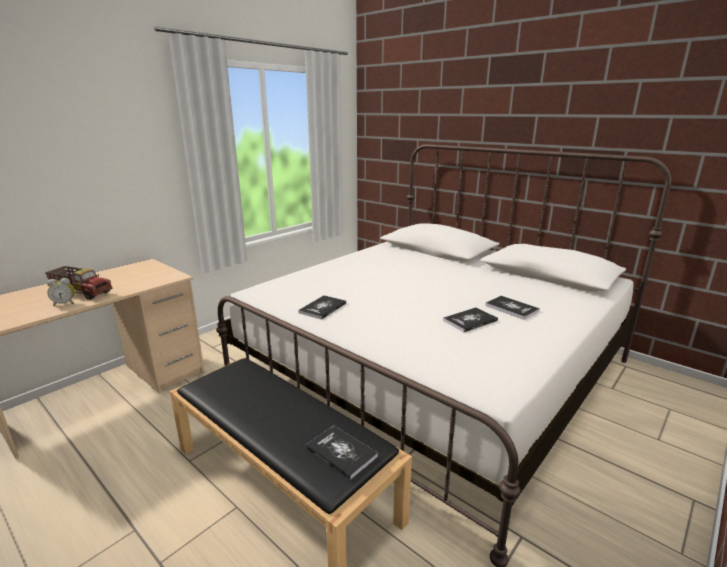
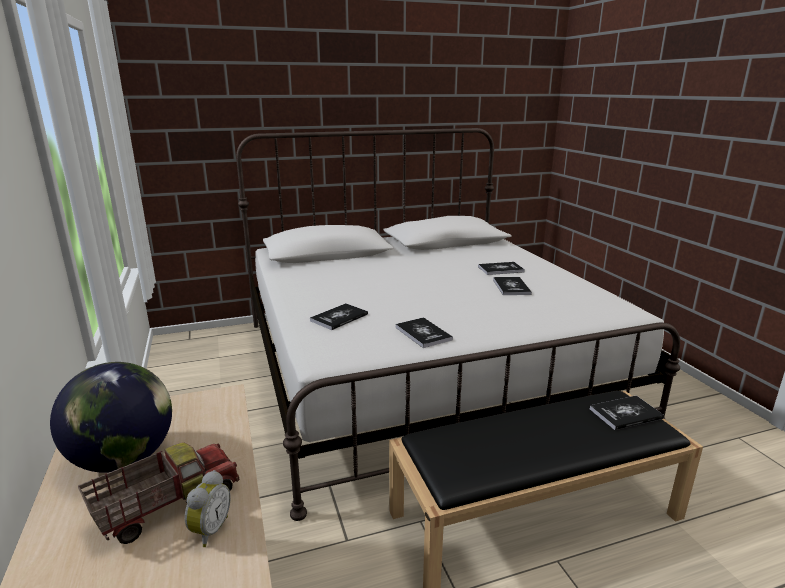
camera: 60 degrees left, 0 degrees up
(116, 276) = (125, 459): none -> globe
(321, 280) = (339, 317): none -> book

